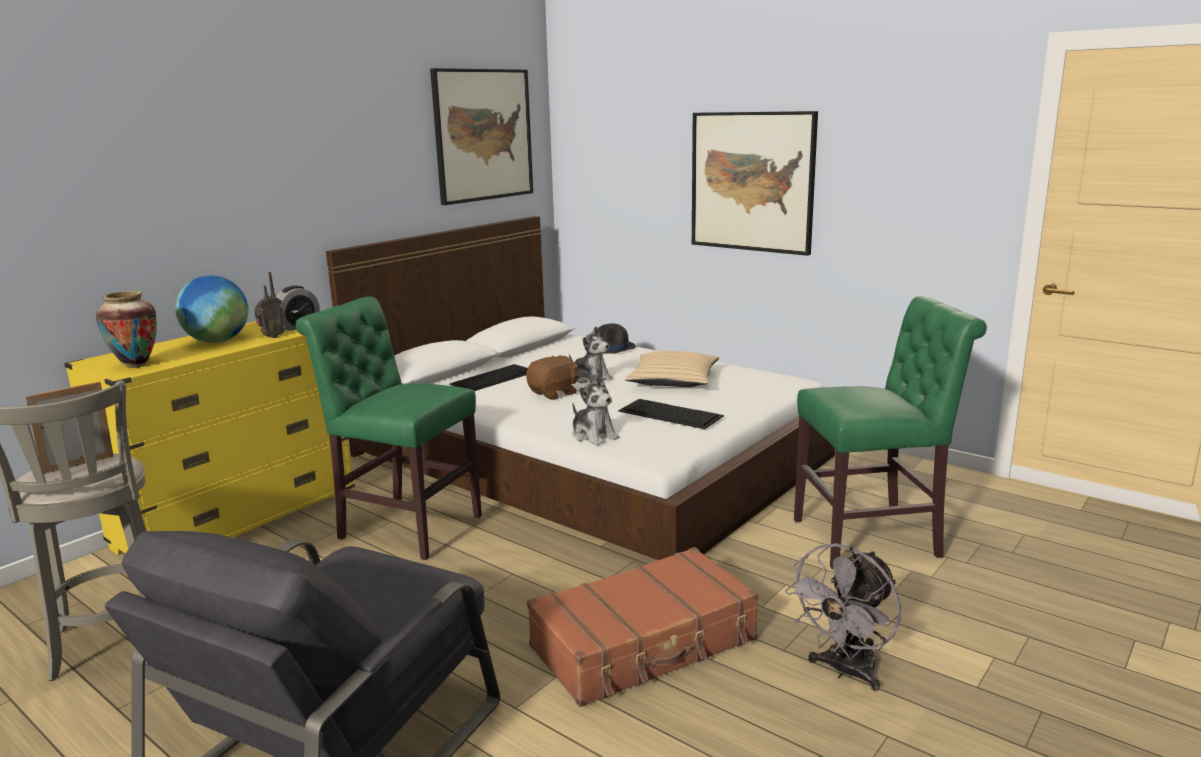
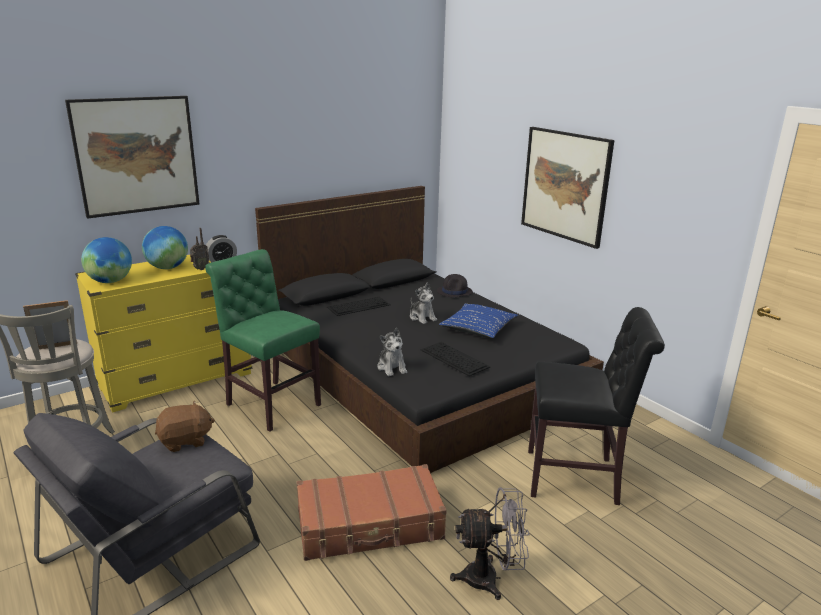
camera: 15 degrees right, 5 degrees up
(135, 365) = (110, 281): vase -> globe
(483, 135) = (383, 127): picture -> picture (136, 155)
(554, 393) = (389, 326): brown plush toy -> brown plush toy (185, 441)
(590, 454) = (418, 369): white bed -> black bed
(673, 380) = (478, 328): beige pillow -> blue pillow
(845, 671) = (490, 578): grey fan -> grey fan turned 150 degrees counterclockwise
(873, 538) = (577, 478): green chair -> black chair

